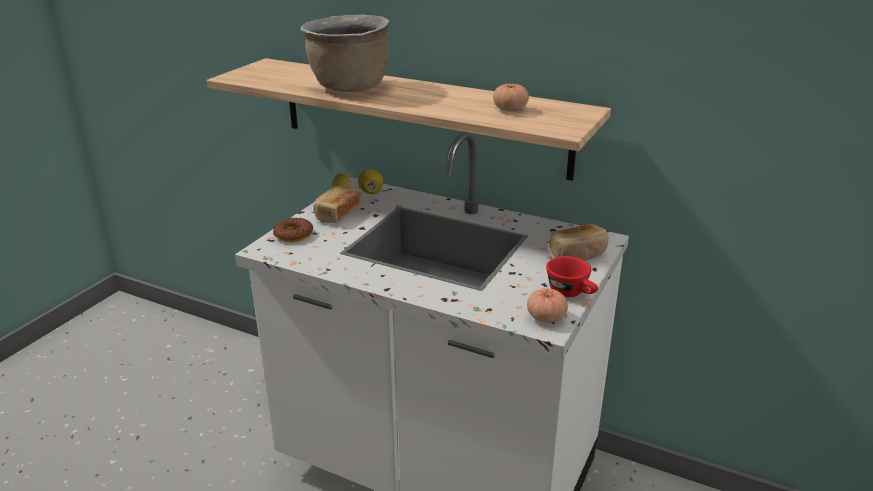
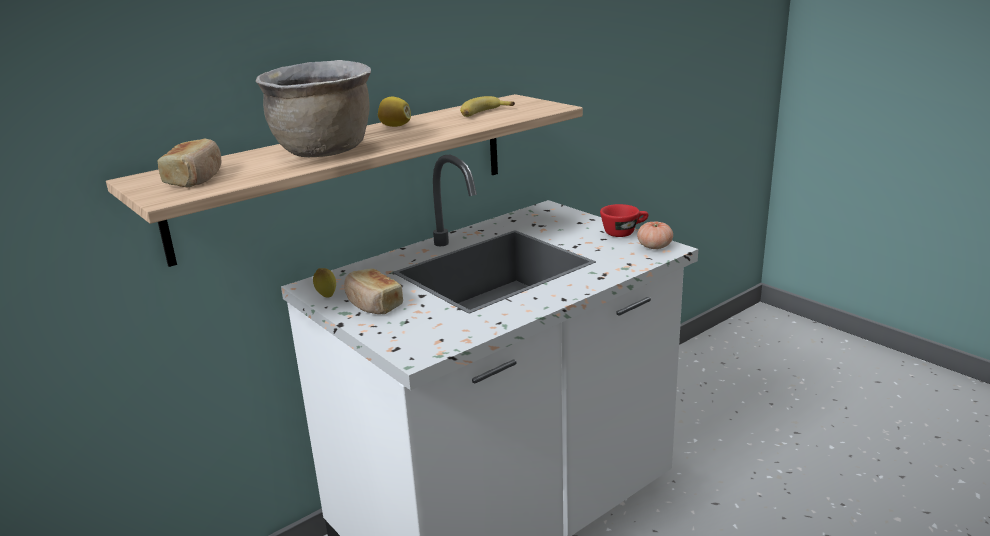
camera: 65 degrees left, 5 degrees down
(293, 235) = (397, 333): donut -> none
(371, 192) = (339, 280): lemon -> lemon (395, 126)
(510, 109) = (483, 113): tomato -> banana
(578, 254) = (564, 220): bread -> bread (196, 178)

